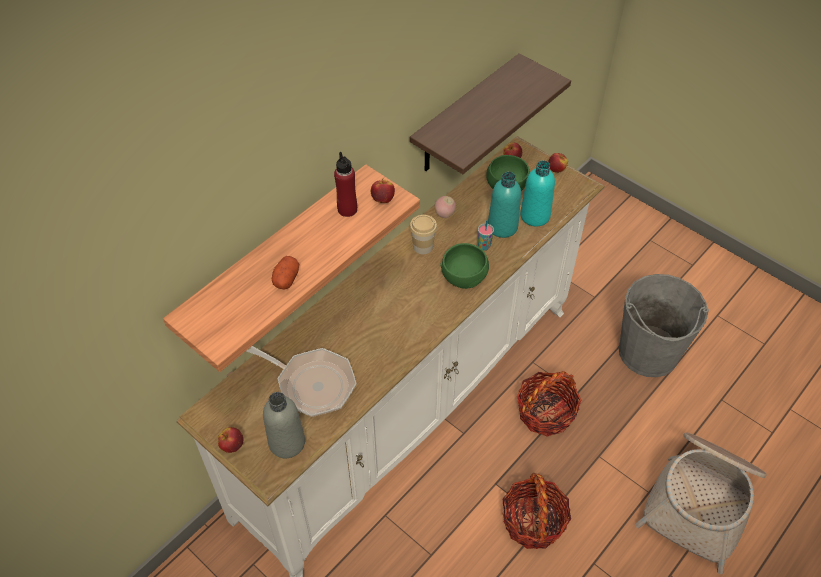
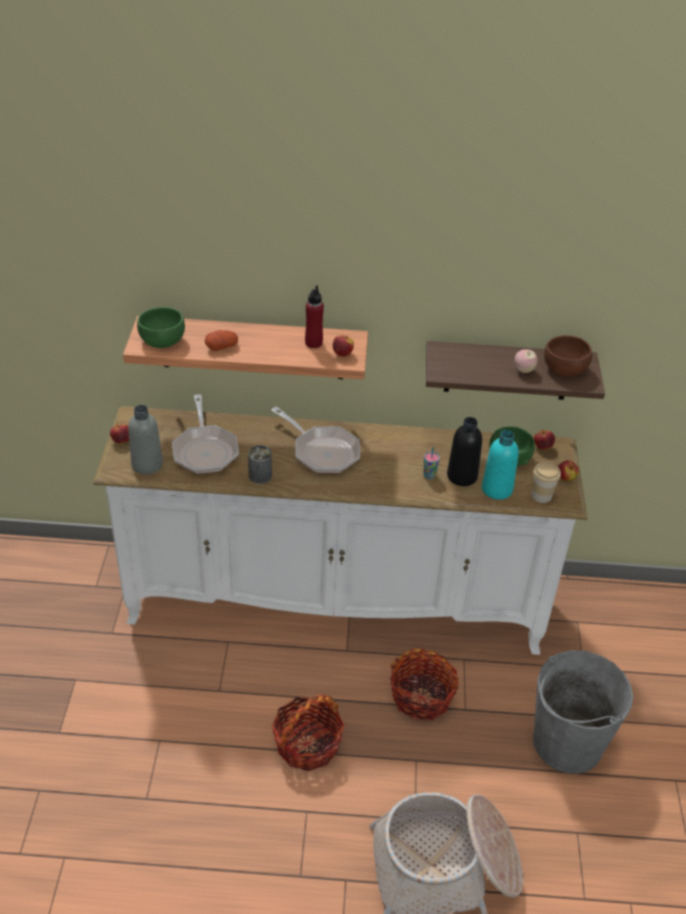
camera: 50 degrees right, 10 degrees down
(383, 361) = (260, 476): none -> can
(392, 298) = (322, 452): none -> frying pan
(423, 246) = (390, 443): cup -> cup (541, 495)
(444, 215) = (435, 438): apple -> apple (524, 370)
(464, 276) = (386, 479): green bowl -> green bowl (162, 340)
(502, 227) = (462, 476): turquoise bottle -> black bottle
(523, 81) = (565, 368): none -> brown bowl

